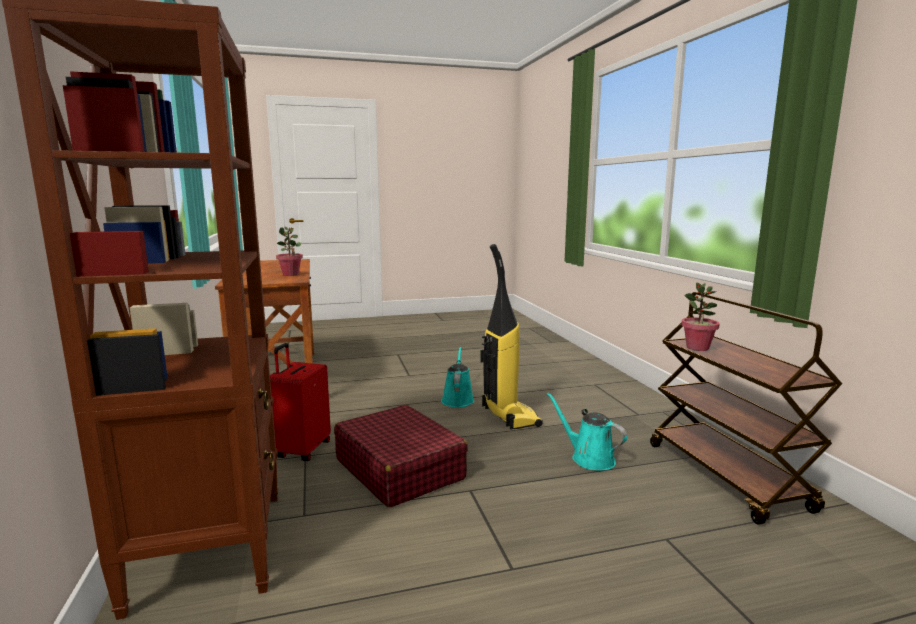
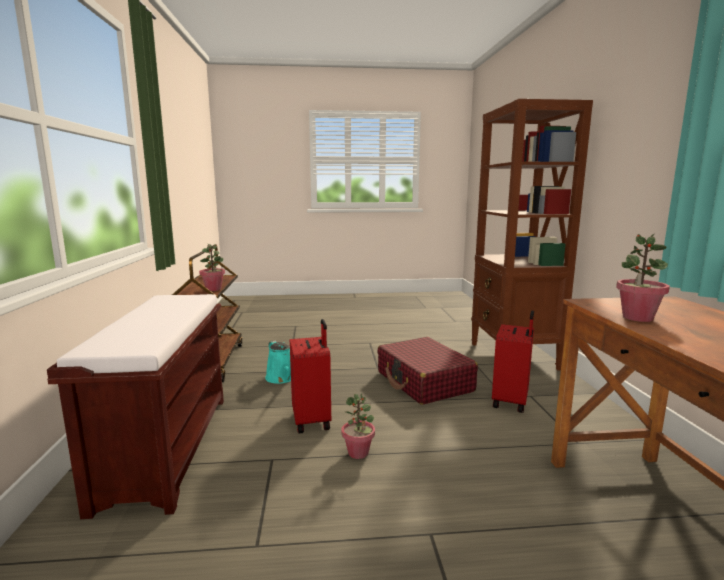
camera: 170 degrees left, 0 degrees up
(457, 399) = (358, 453): turquoise watering can -> potted plant
(509, 416) = (312, 420): vacuum cleaner -> red suitcase
(599, 393) = (167, 446): none -> brown bench

